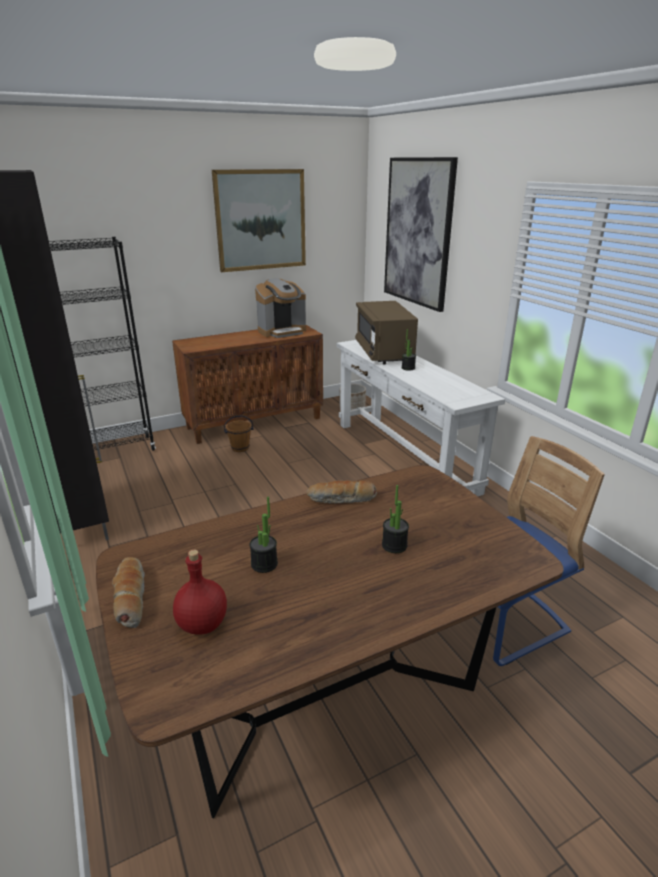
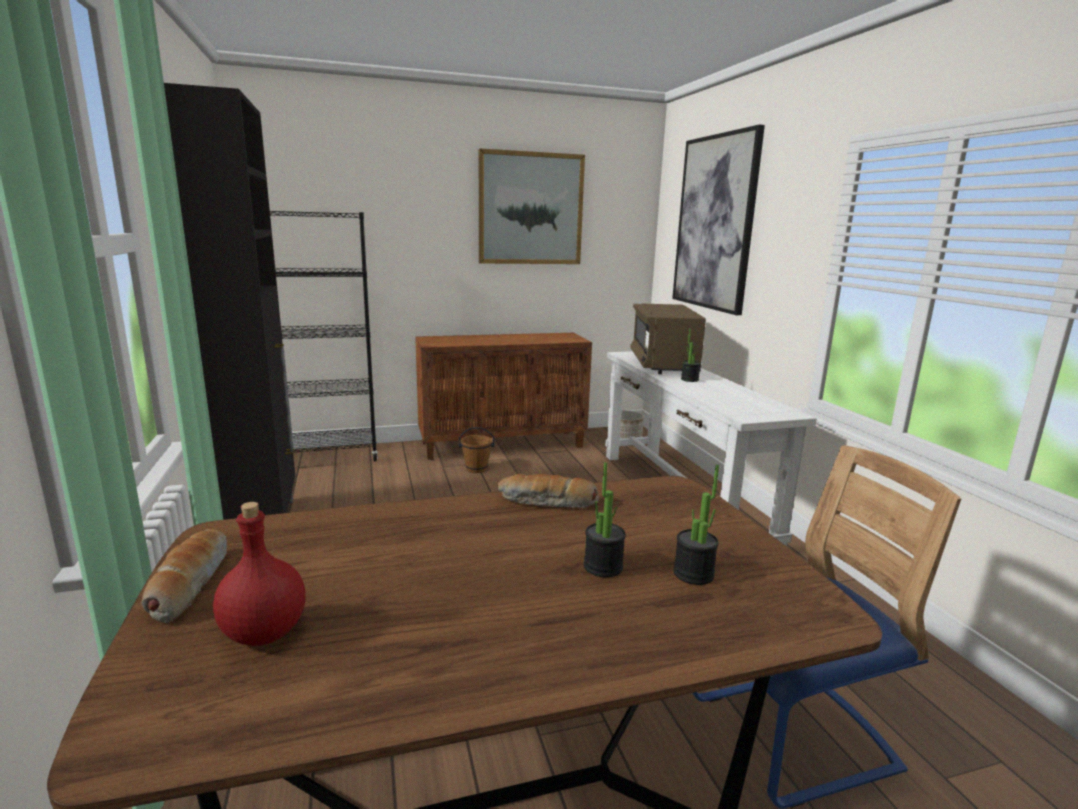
camera: 10 degrees right, 10 degrees down
(264, 564) = (399, 566): potted plant -> potted plant (693, 574)
(282, 331) = (544, 337): coffee machine -> none

